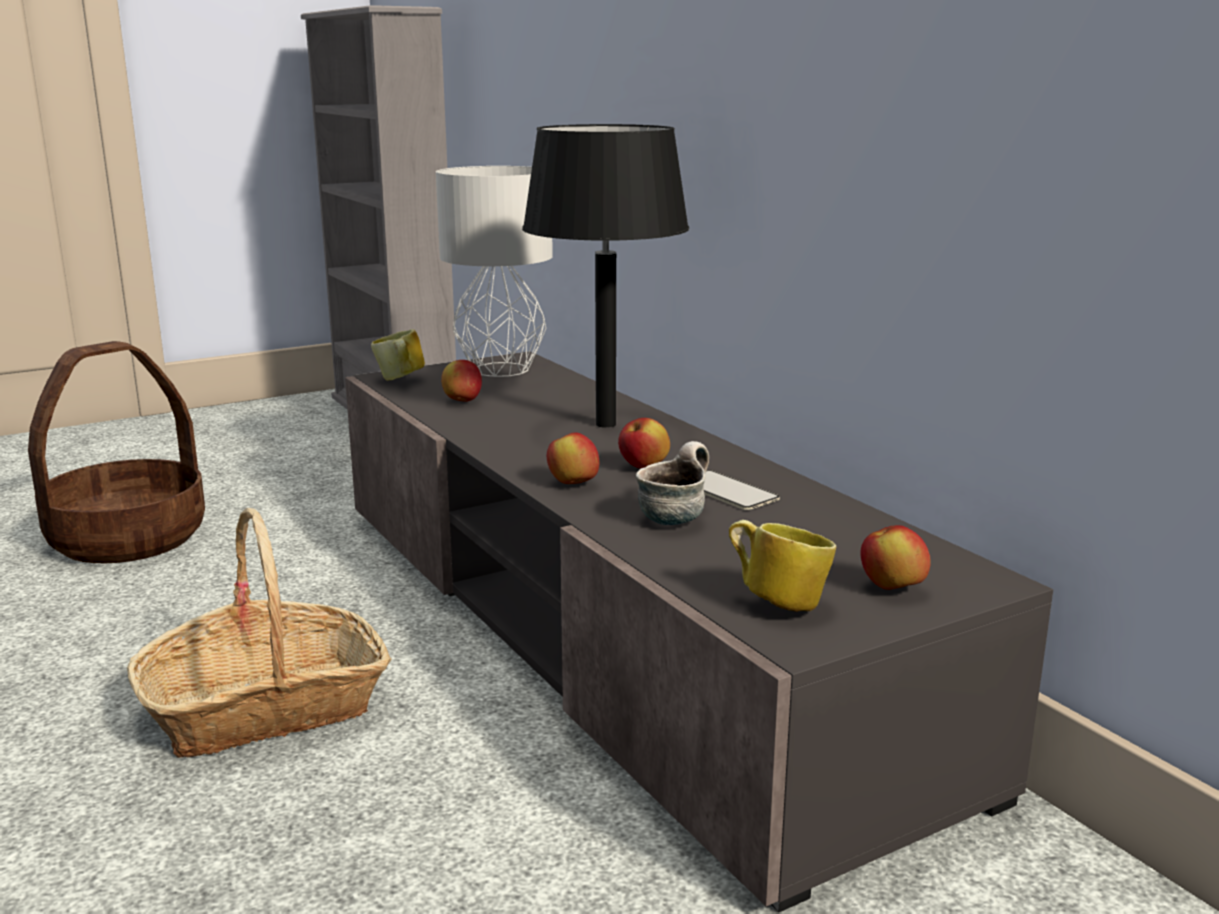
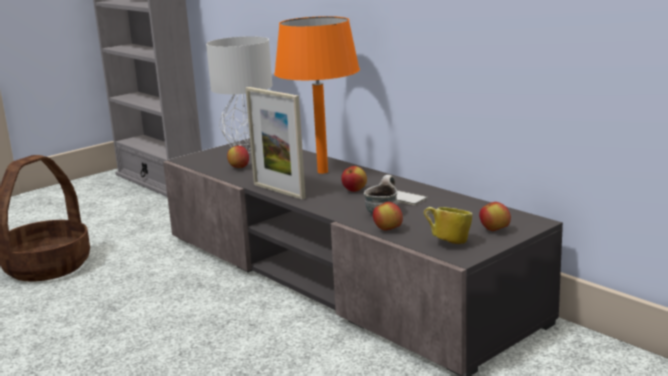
camera: 10 degrees left, 0 degrees up
(266, 706) = (182, 334): basket -> none
(399, 381) = (196, 160): mug -> none
(502, 451) = (279, 191): none -> picture frame
(573, 483) = (324, 202): apple -> apple (388, 230)
(606, 424) = (323, 172): black table lamp -> orange table lamp

